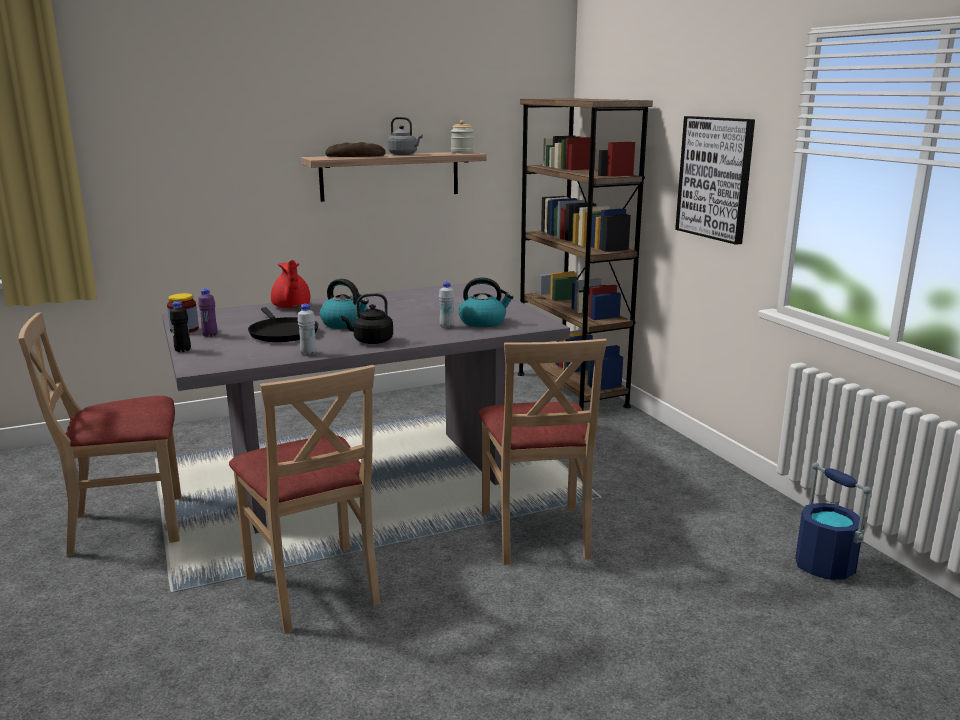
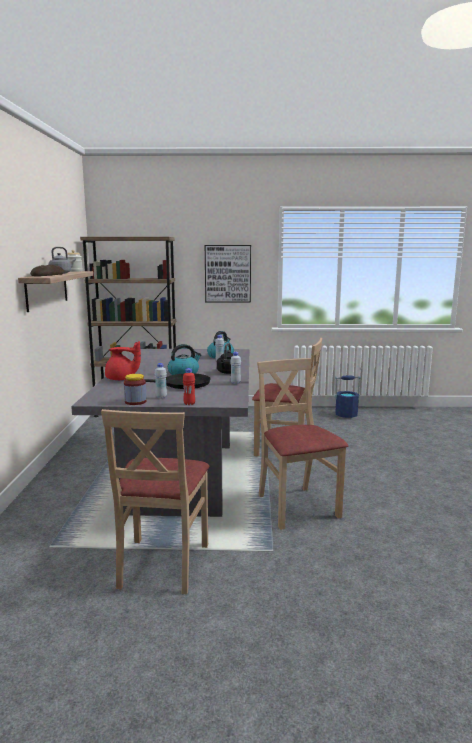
camera: 65 degrees left, 5 degrees down
(183, 350) = (189, 404): black bottle -> red bottle
(210, 335) = (161, 397): purple bottle -> white bottle
(314, 587) = (296, 507): beige chair -> beige chair turned 105 degrees counterclockwise

